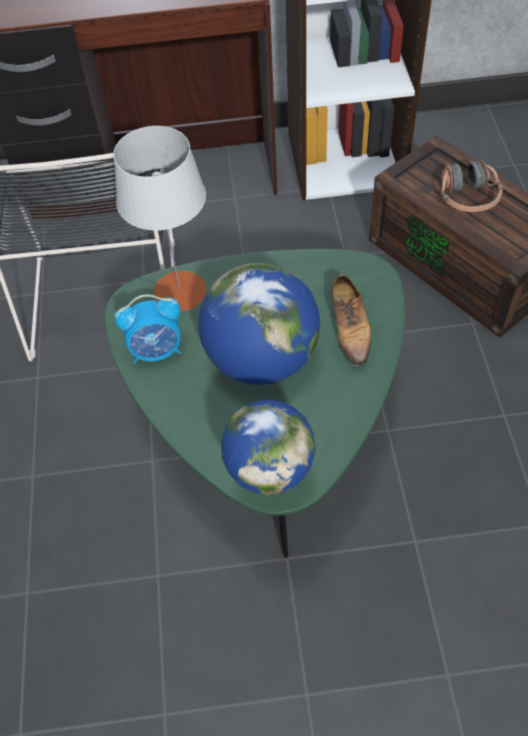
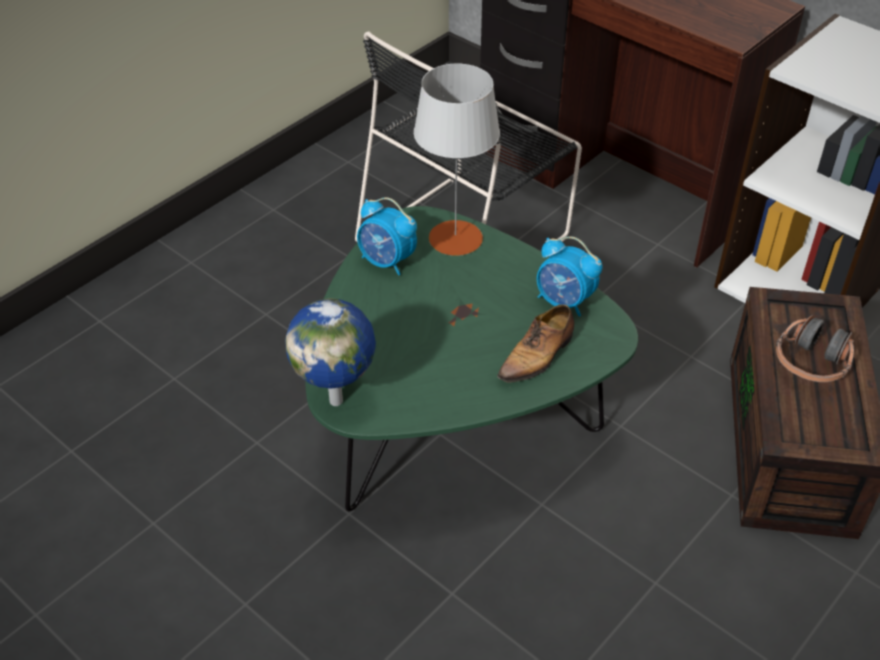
camera: 45 degrees right, 10 degrees down
(262, 359) = (446, 323): globe -> none
(313, 275) = (564, 302): none -> alarm clock

